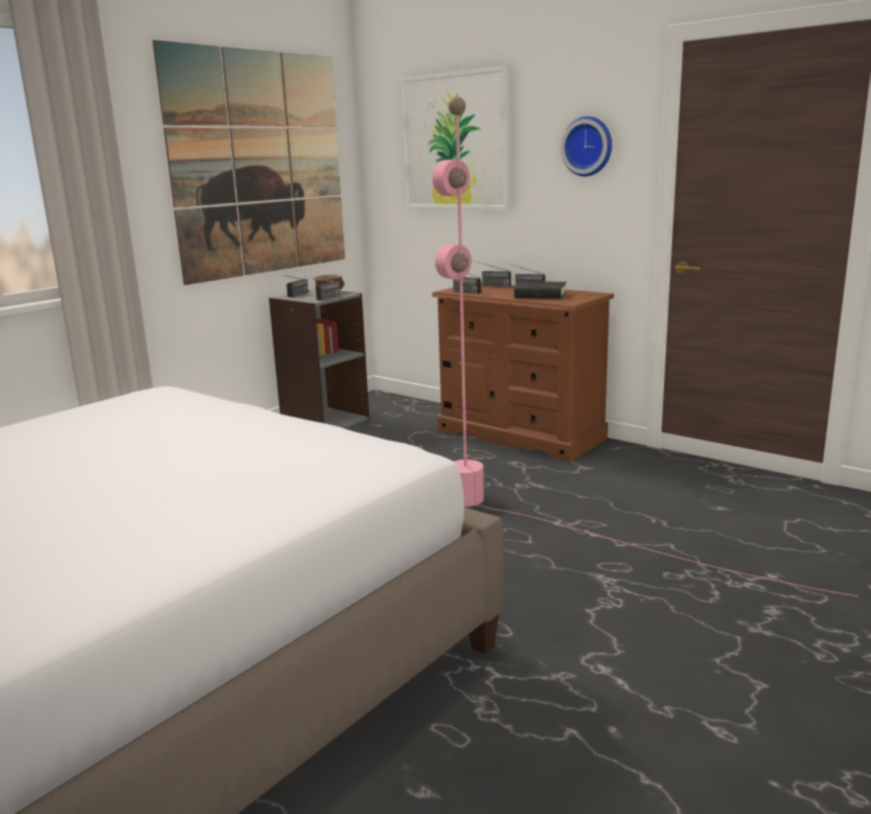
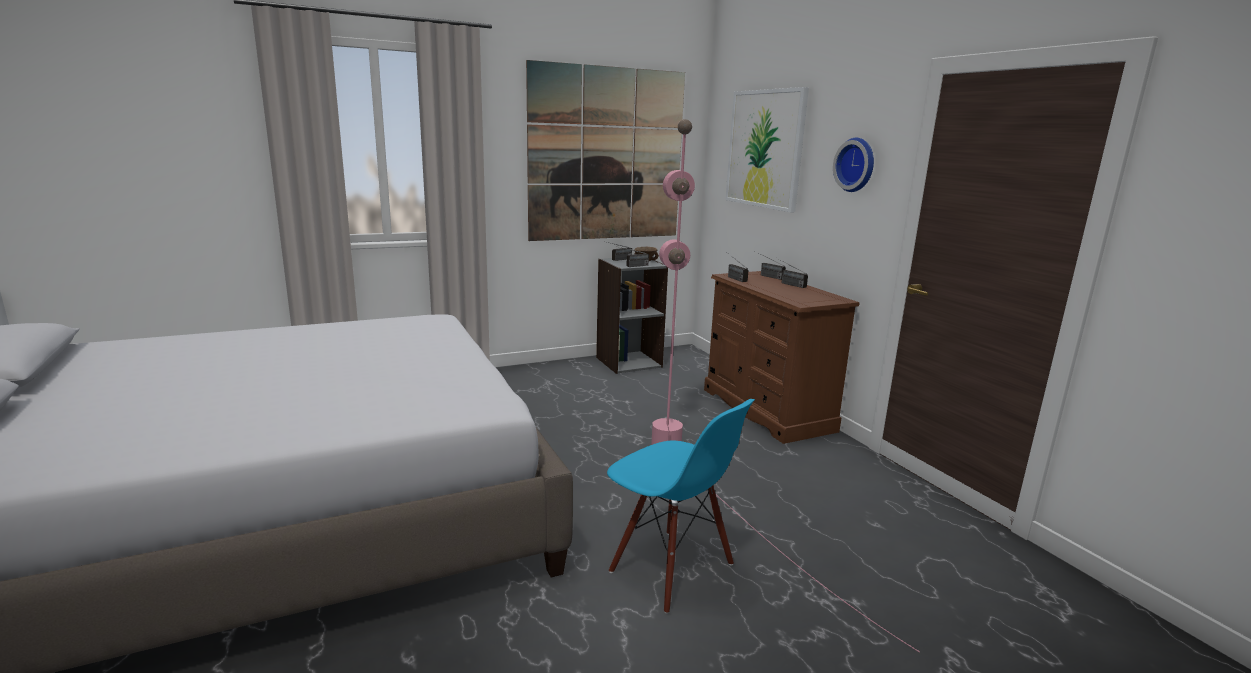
camera: 25 degrees right, 0 degrees up
(540, 295) = (790, 292): black book -> none
(592, 604) = (671, 569): none -> blue chair

